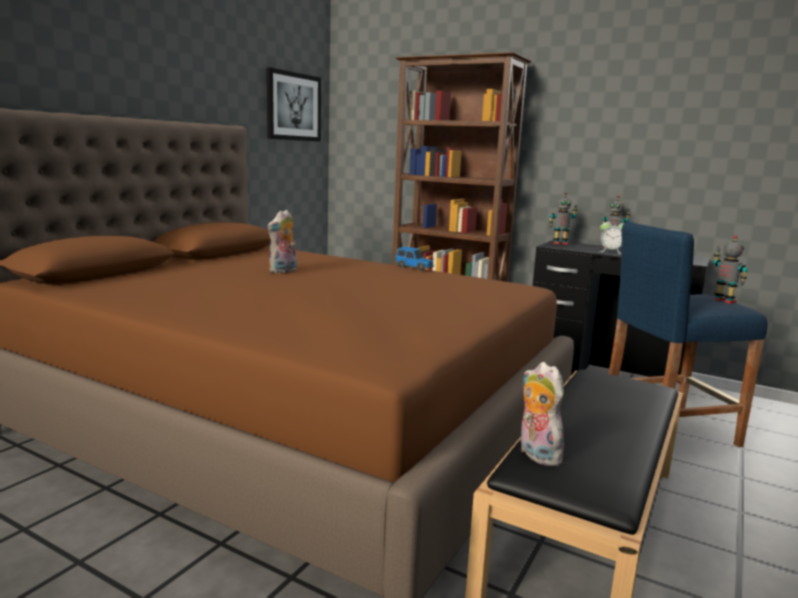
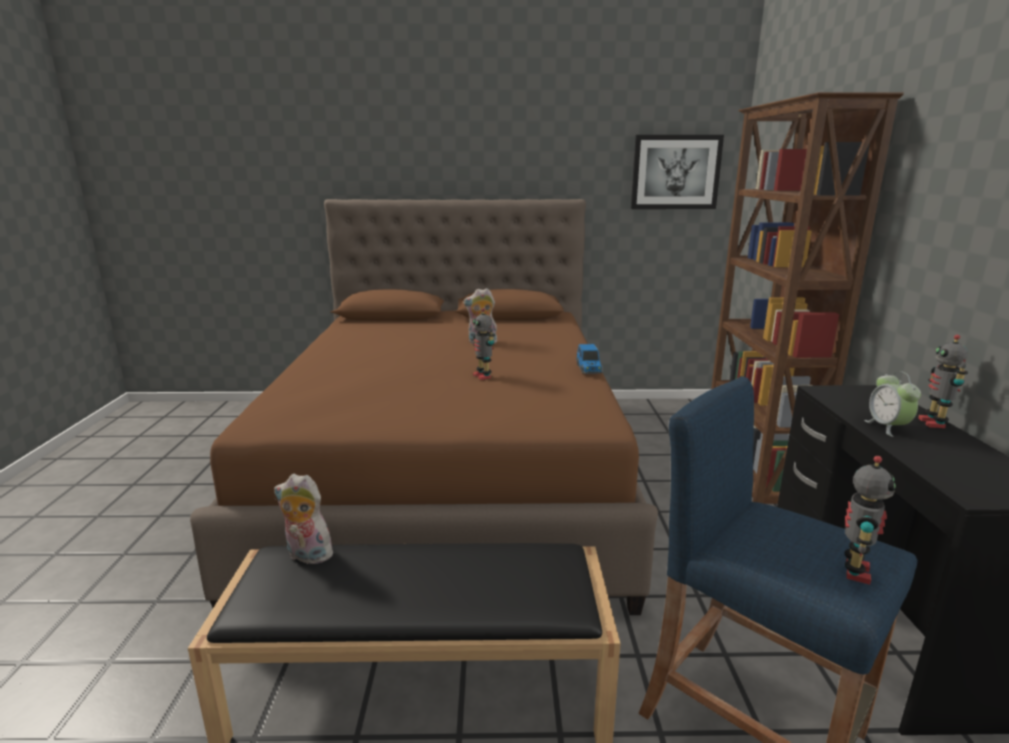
camera: 60 degrees right, 5 degrees up
(535, 454) = (306, 556): plush toy -> plush toy turned 105 degrees counterclockwise
(560, 243) = (863, 392): toy robot -> toy robot (483, 376)

